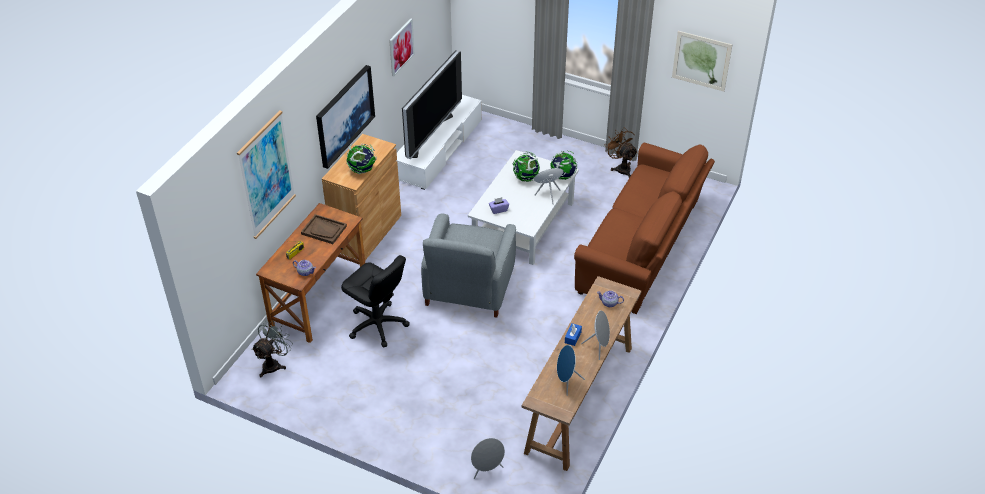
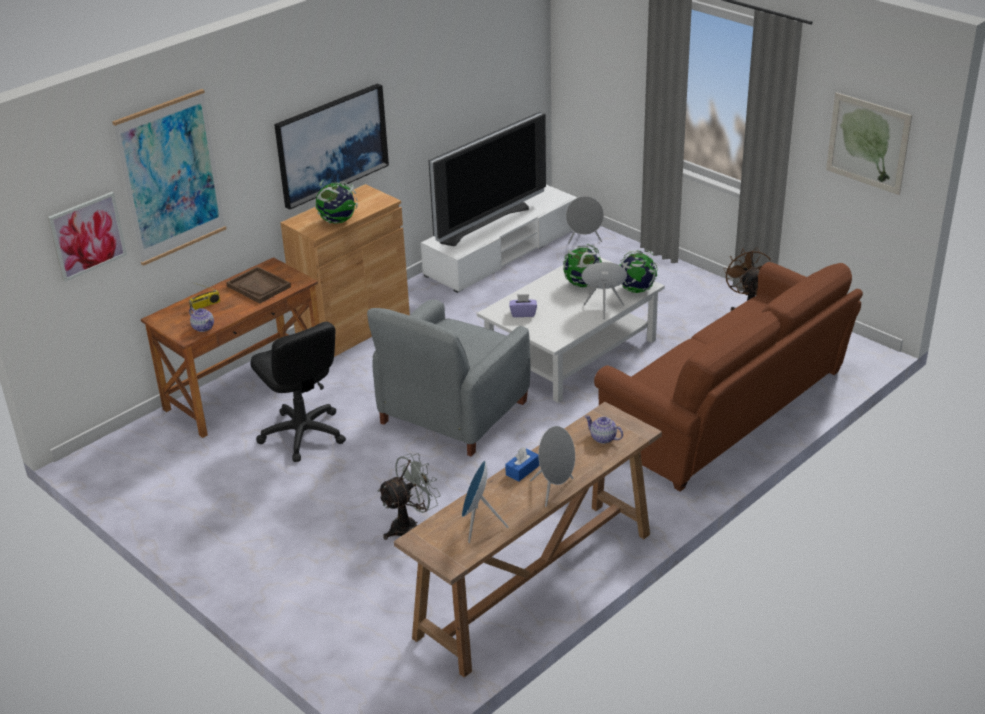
camera: 20 degrees right, 10 degrees down
(274, 364) = (141, 453): grey fan -> grey fan (410, 526)
(401, 47) = (449, 83): picture -> picture (87, 236)
(487, 470) = (346, 648): grey speaker -> grey speaker (584, 241)

